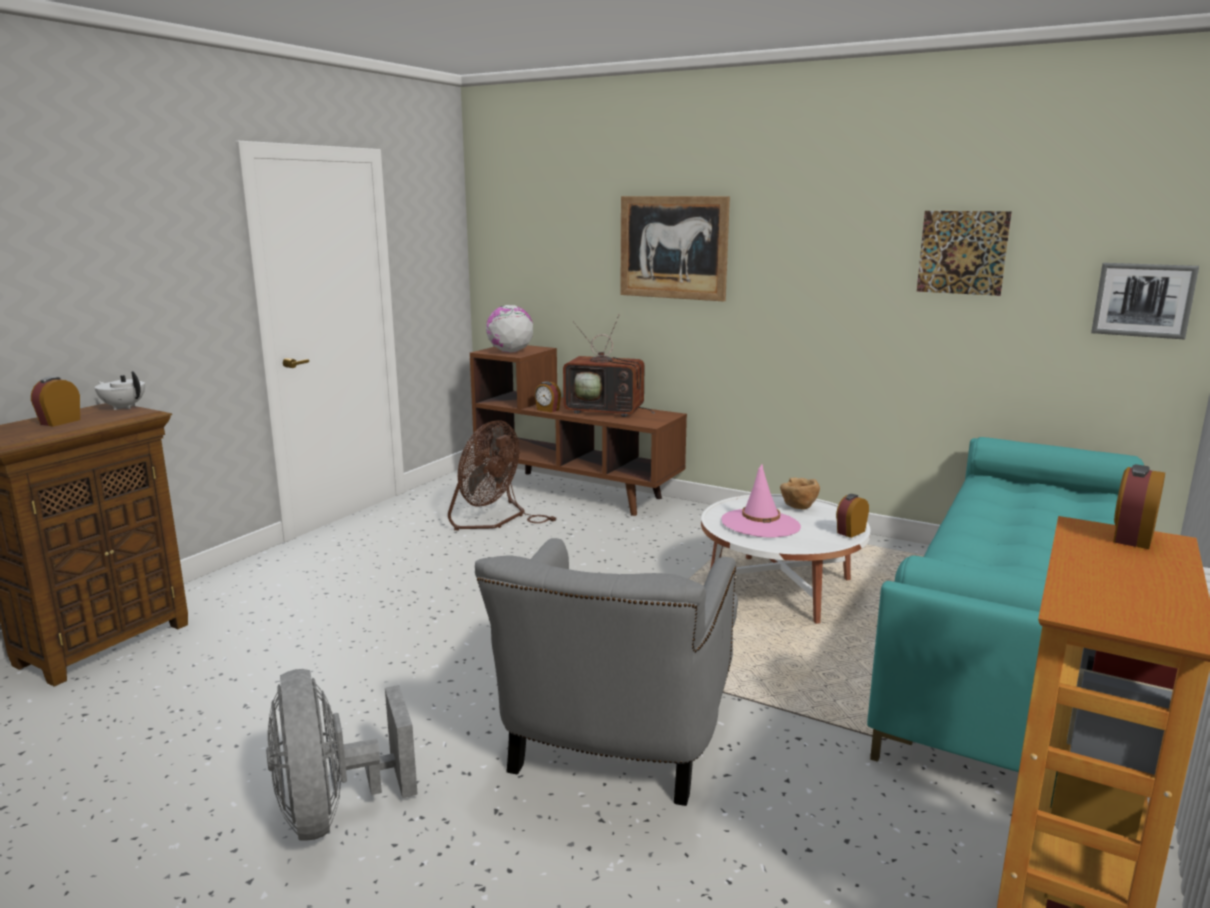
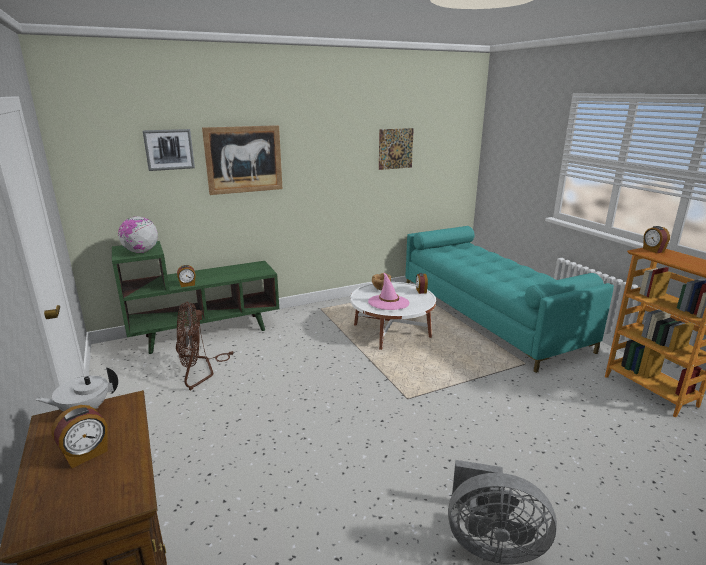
camera: 55 degrees left, 5 degrees up
(59, 422) = (86, 454): alarm clock -> alarm clock turned 105 degrees counterclockwise
(579, 492) = (207, 332): brown tv stand -> green tv stand
(607, 411) = (223, 273): television -> none
(616, 738) = (482, 423): grey armchair -> none
(1143, 300) = (457, 162): picture -> picture (169, 149)

